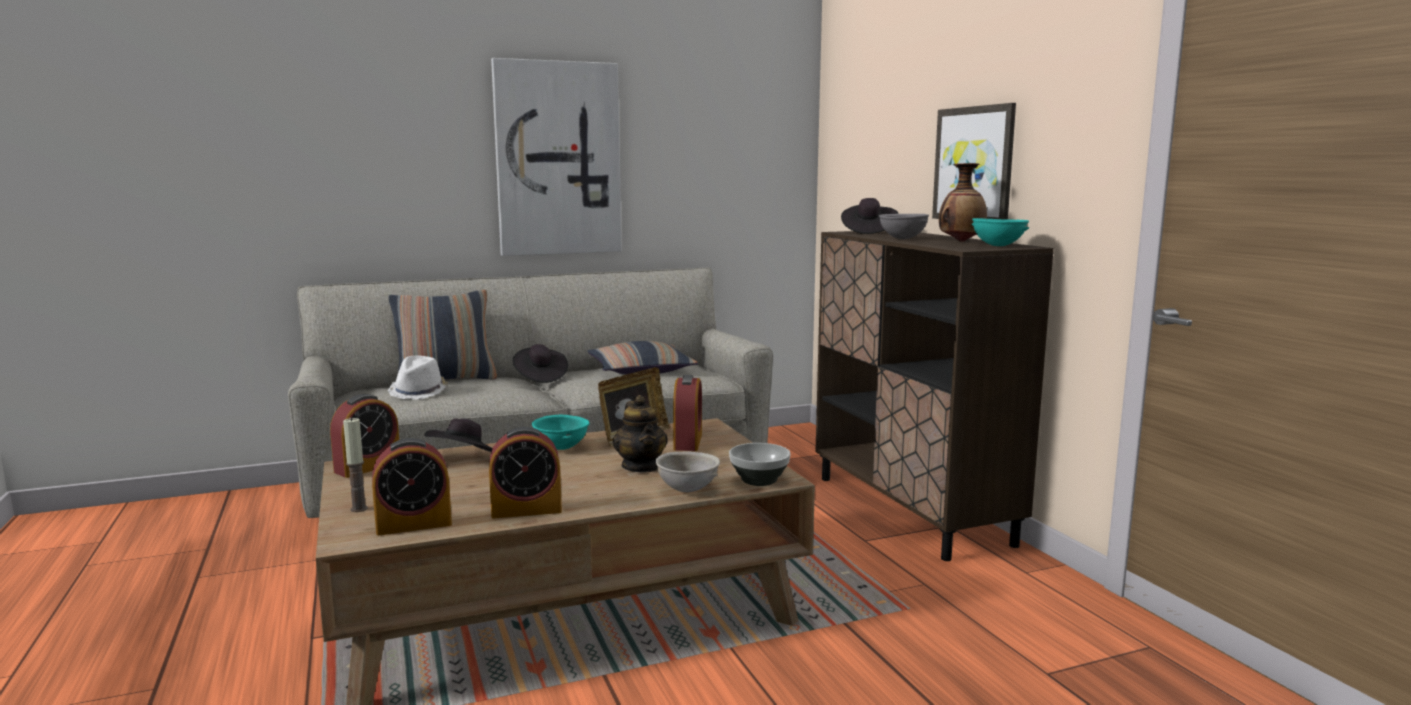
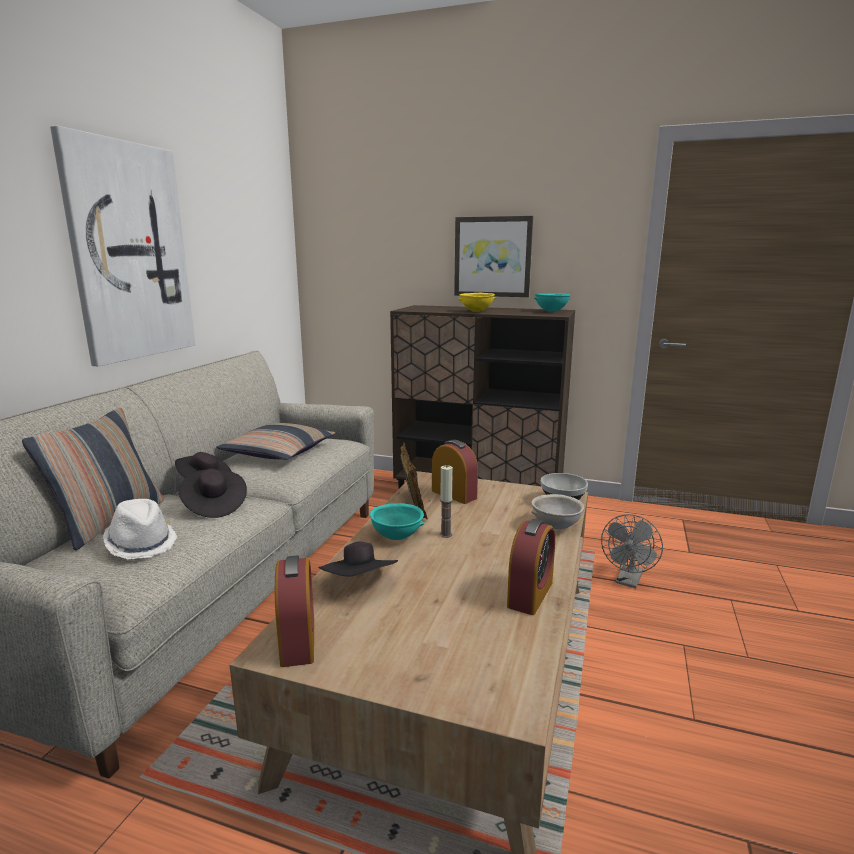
camera: 50 degrees left, 5 degrees up
(359, 509) = (426, 679): candle -> candle (445, 534)
(414, 524) = (508, 658): alarm clock -> none
(641, 467) = (486, 525): teapot -> none
(868, 232) = (416, 308): black hat -> black hat (214, 506)
(876, 648) = (628, 581): none -> grey fan
(902, 239) = (476, 311): grey bowl -> yellow bowl
(960, 241) = (513, 310): vase -> none

